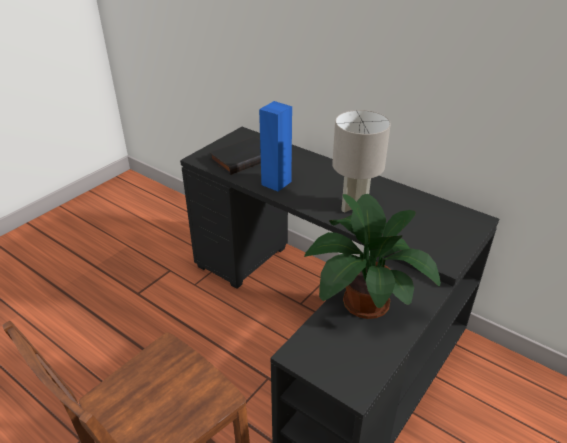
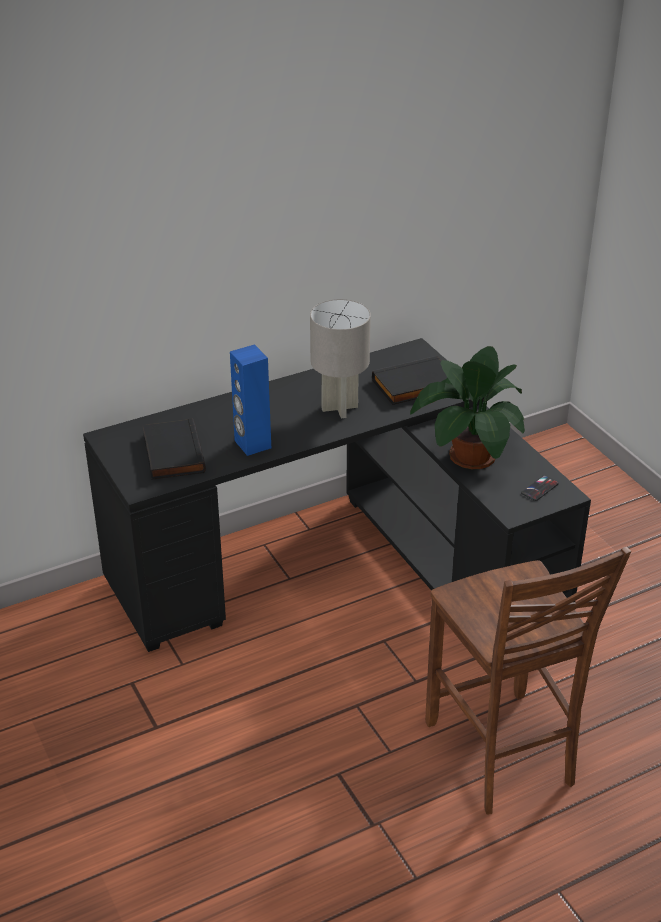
camera: 65 degrees left, 0 degrees up
(350, 364) = (540, 488): none -> phone
(423, 234) = (415, 386): none -> black book

